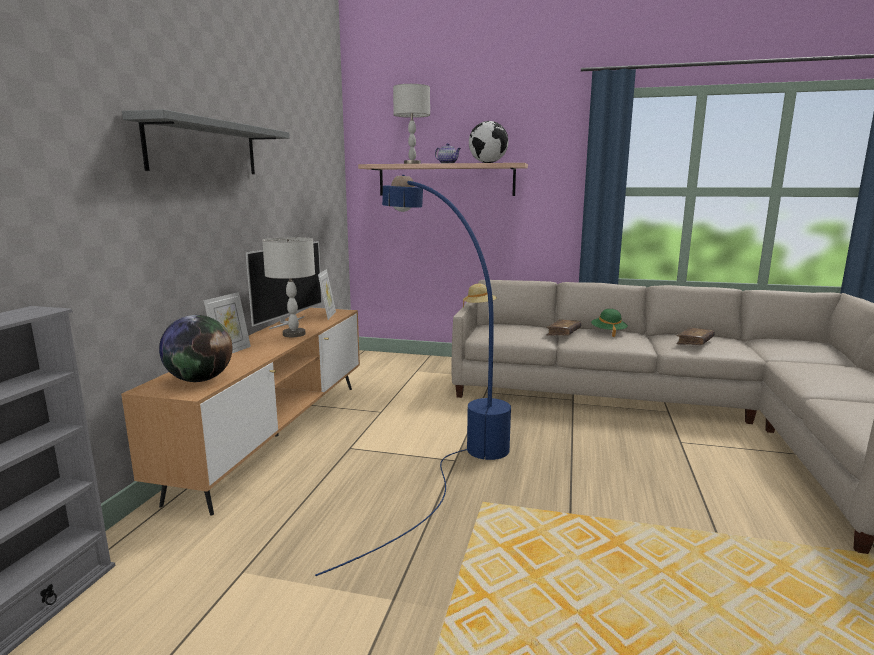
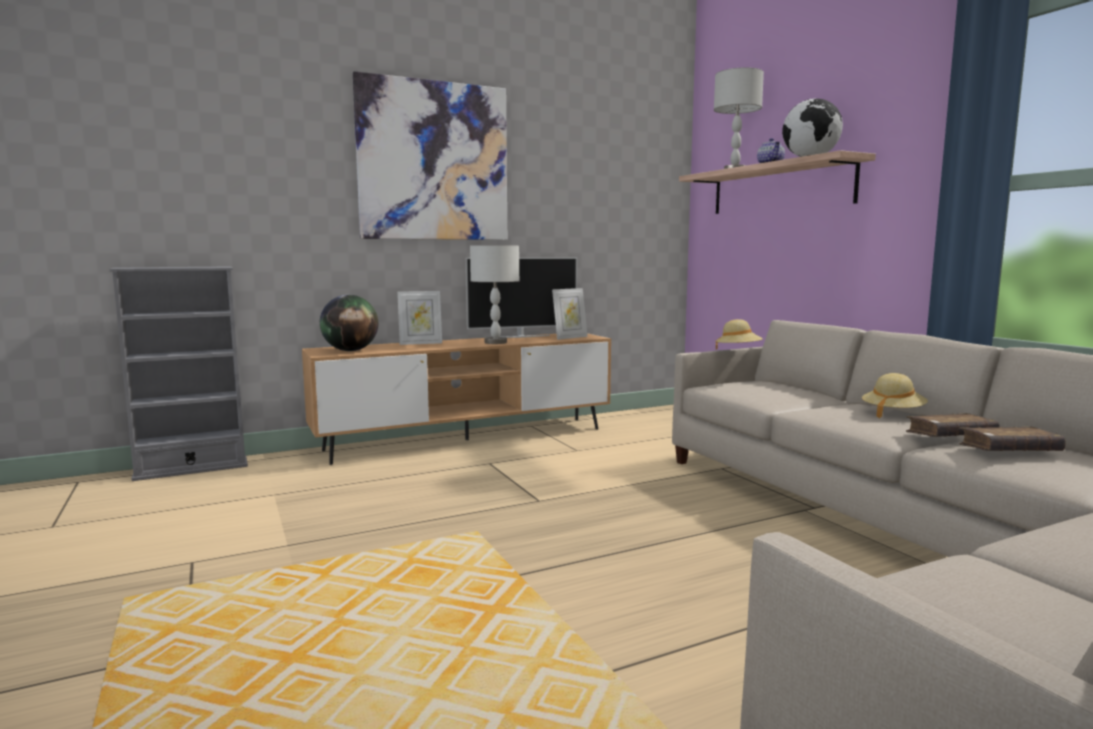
camera: 50 degrees right, 5 degrees down
(204, 148) = (434, 161): grey shelf -> picture
(438, 438) = (570, 482): blue floor lamp -> none
(563, 333) = (821, 402): brown book -> brown book (950, 436)
(608, 332) = (892, 413): green hat -> beige hat

